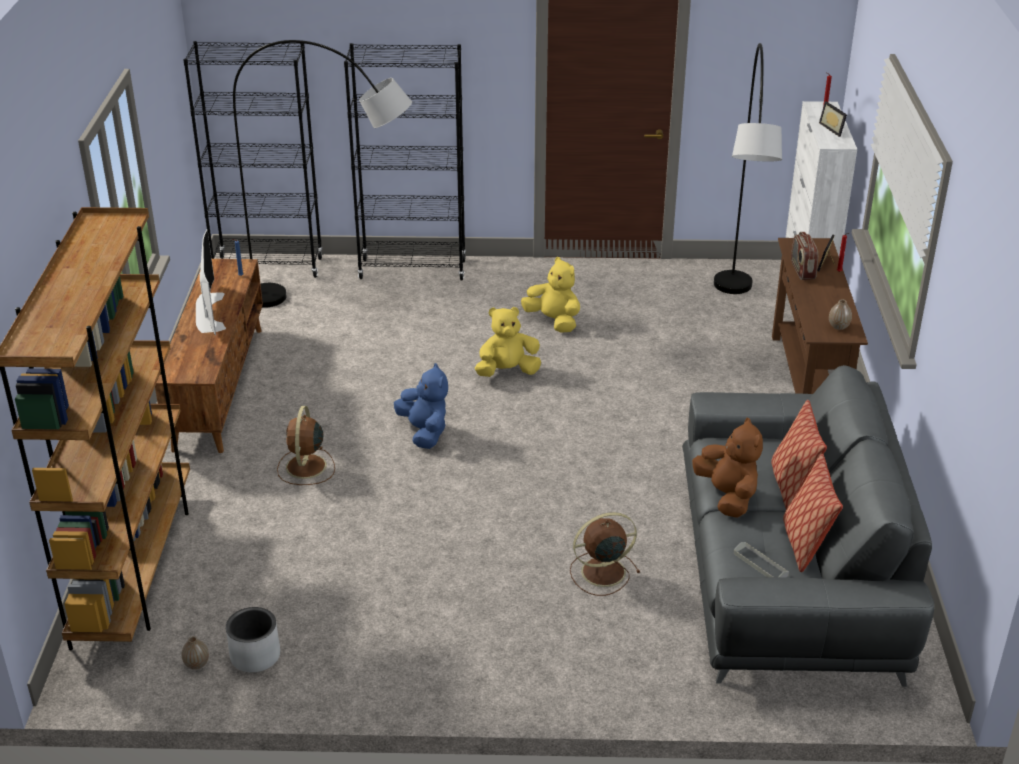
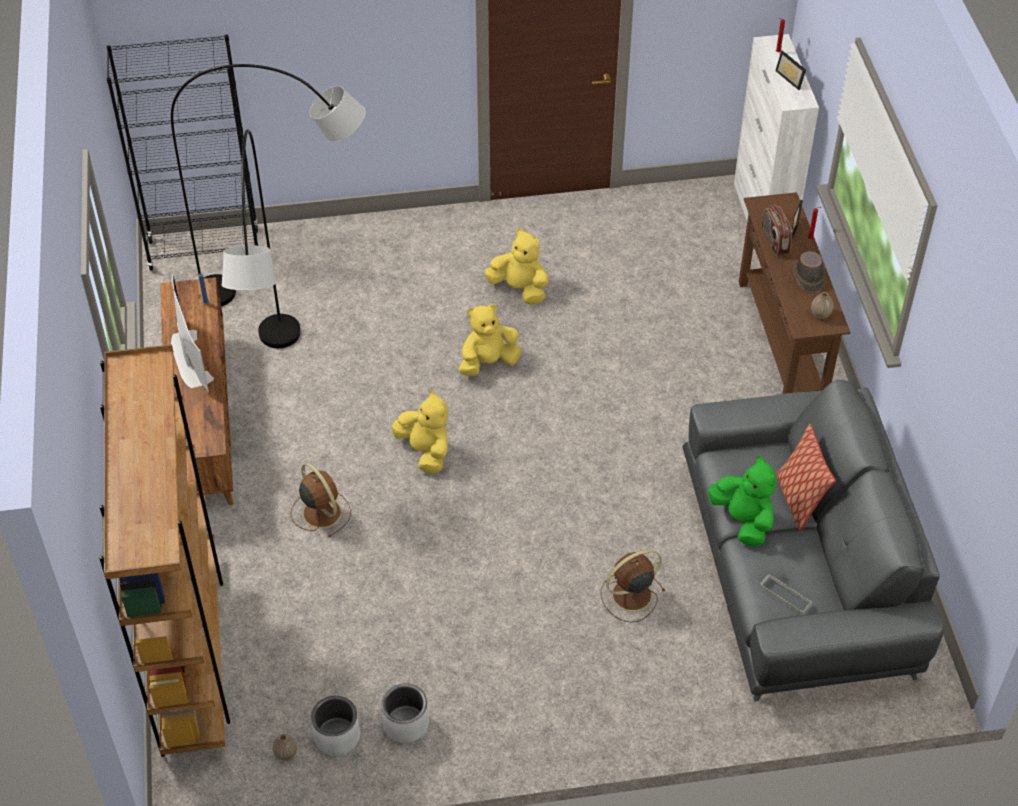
camera: 10 degrees left, 15 degrees up
(306, 467) = (321, 511): brown fan -> brown fan turned 150 degrees clockwise
(330, 654) = (405, 724): none -> grey planter
(413, 270) = (358, 235): black bookcase -> none
(424, 432) = (425, 451): blue plush toy -> yellow plush toy
(727, 496) = (743, 520): brown plush toy -> green plush toy
(734, 322) = (699, 267): grey floor lamp -> grey floor lamp (278, 392)
(805, 544) = (820, 566): pillow -> none
(831, 299) = (808, 278): none -> brown hat

